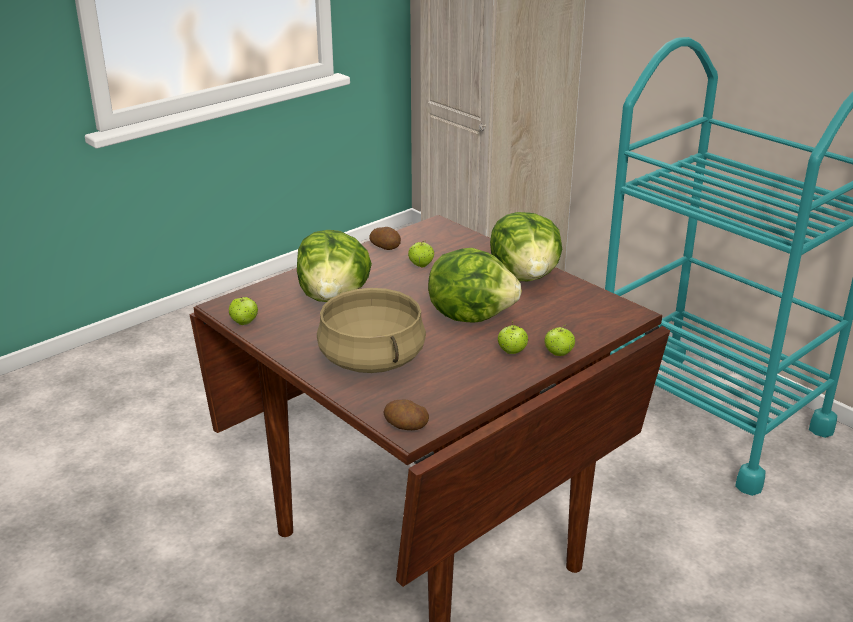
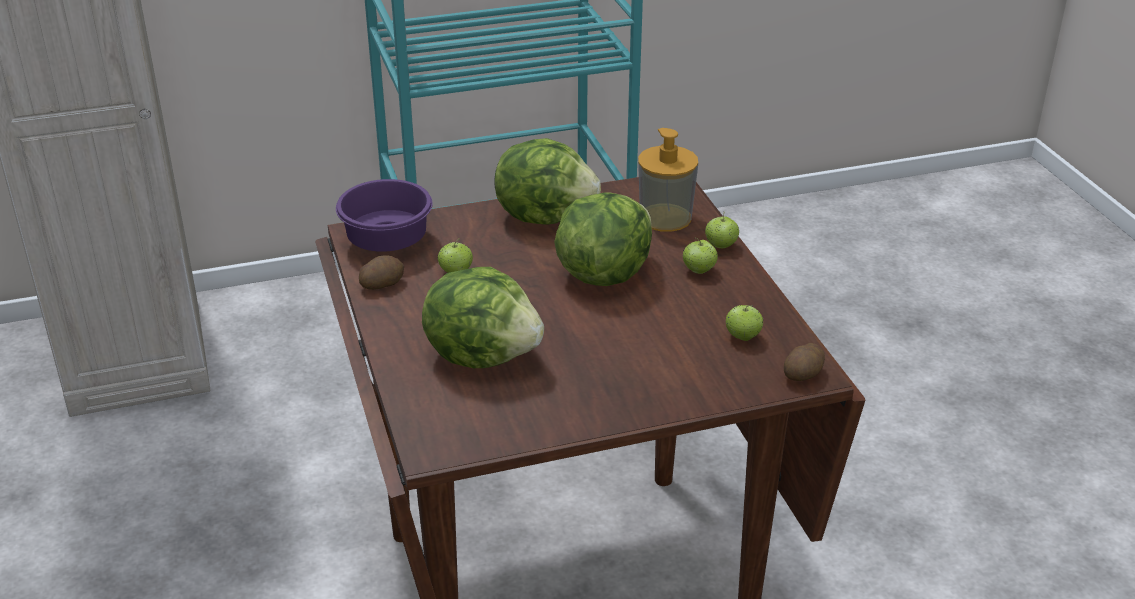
camera: 65 degrees left, 5 degrees up
(244, 322) = (492, 440): apple -> apple (742, 337)
(373, 359) = (654, 362): beige cooking pot -> none
(434, 236) = (387, 243): none -> purple bowl
(575, 322) = (665, 218): none -> soap dispenser

